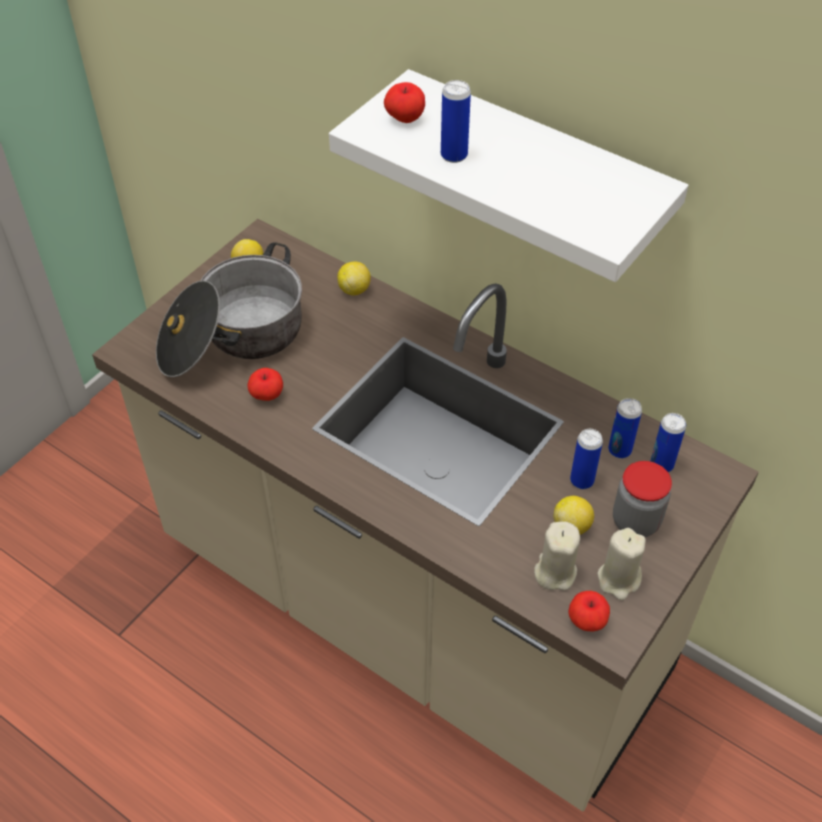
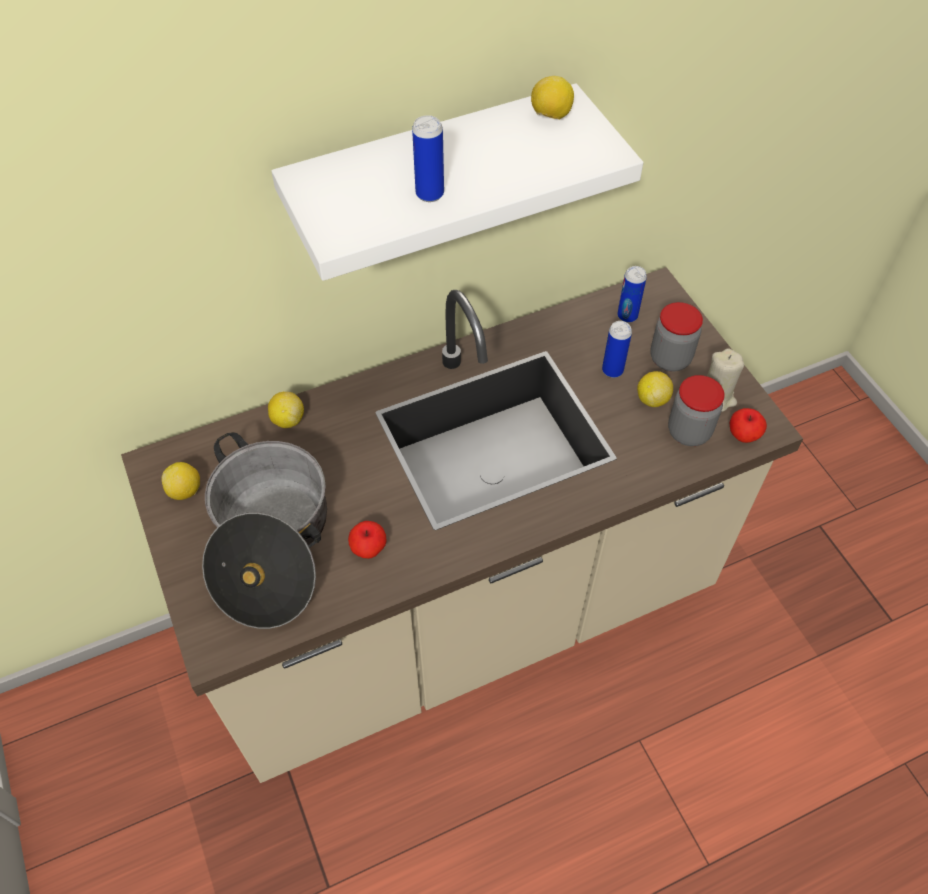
camera: 60 degrees left, 5 degrees up
(405, 119) = (347, 202): apple -> none
(555, 572) = (689, 432): beige candle -> jar
(619, 450) = (597, 332): can -> none
(622, 185) = (550, 116): none -> lemon

